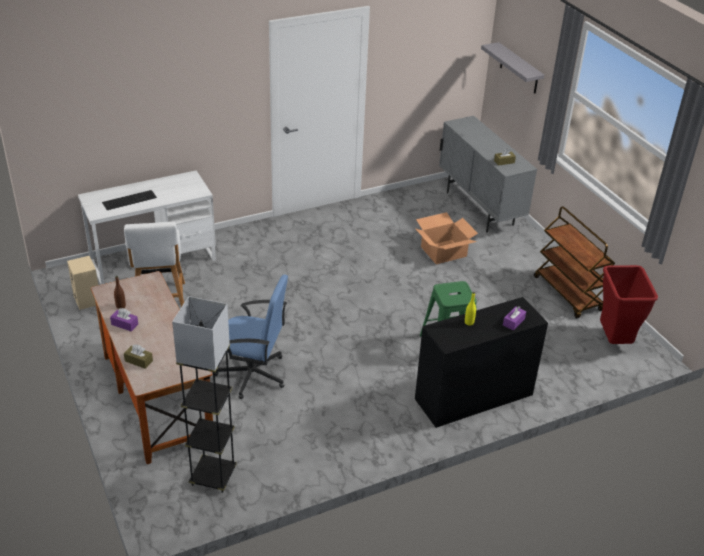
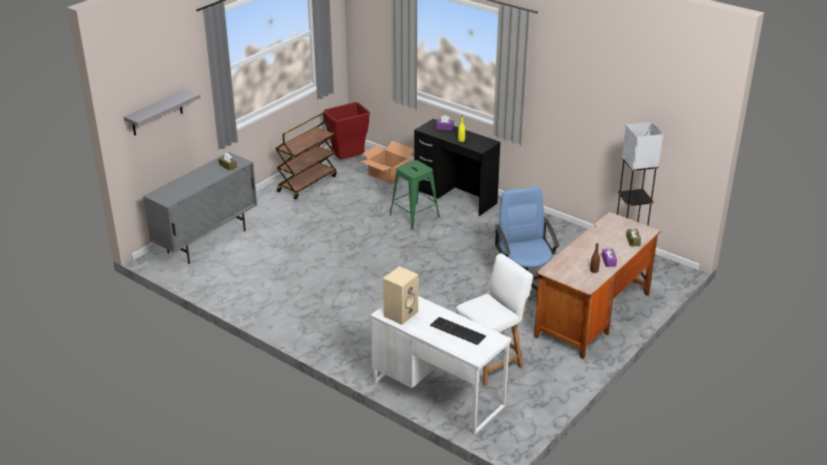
camera: 115 degrees left, 5 degrees down
(88, 300) = (529, 405): beige speaker -> beige speaker (400, 313)
(443, 251) = (292, 244): cardboard box -> cardboard box (387, 174)

